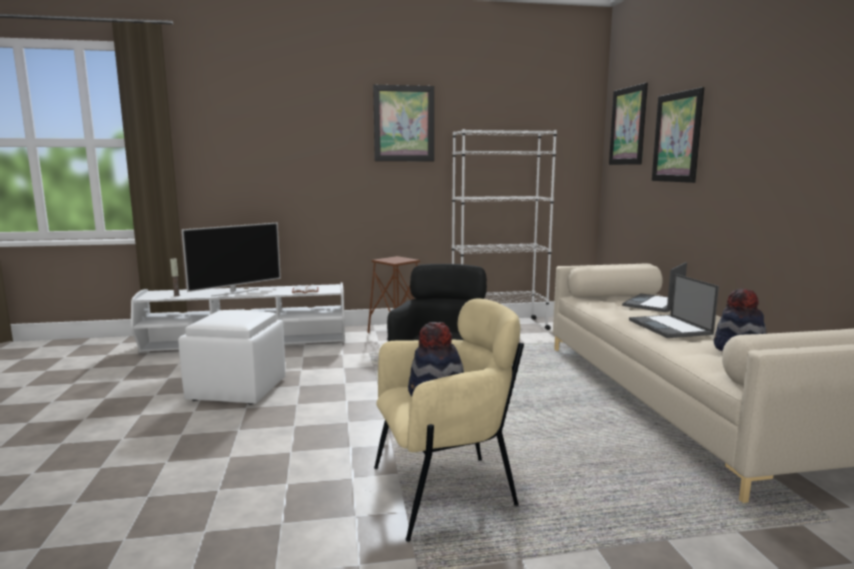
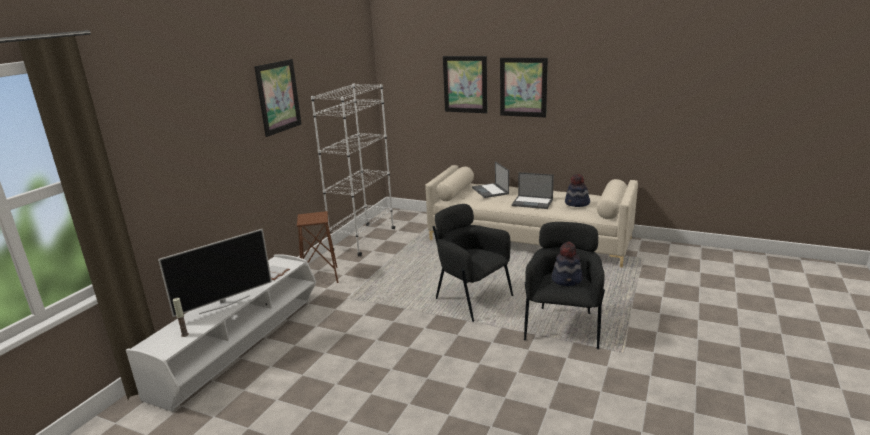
camera: 55 degrees left, 10 degrees up
(235, 292) = (224, 304): television -> television turned 60 degrees clockwise
(238, 389) = (351, 367): white ottoman -> none
(444, 491) = (563, 327): beige armchair -> black armchair
(628, 126) = (408, 72): picture -> picture (523, 87)

